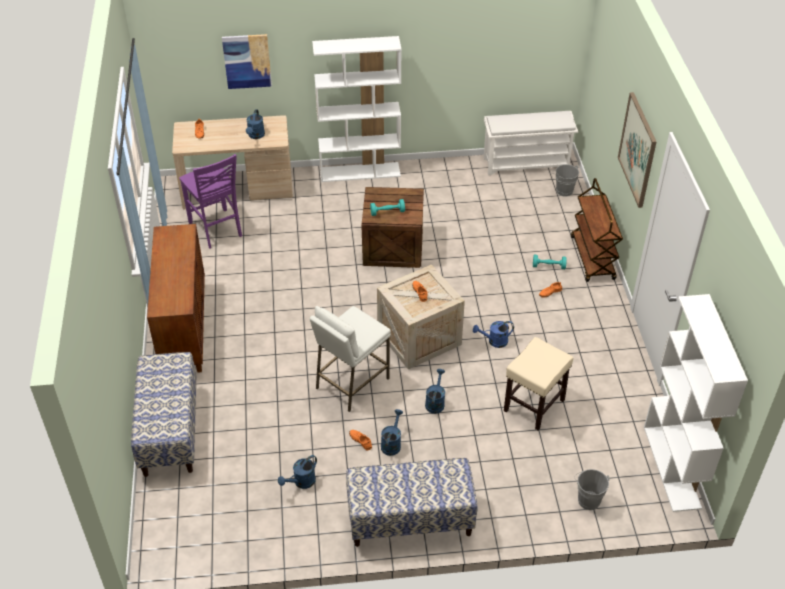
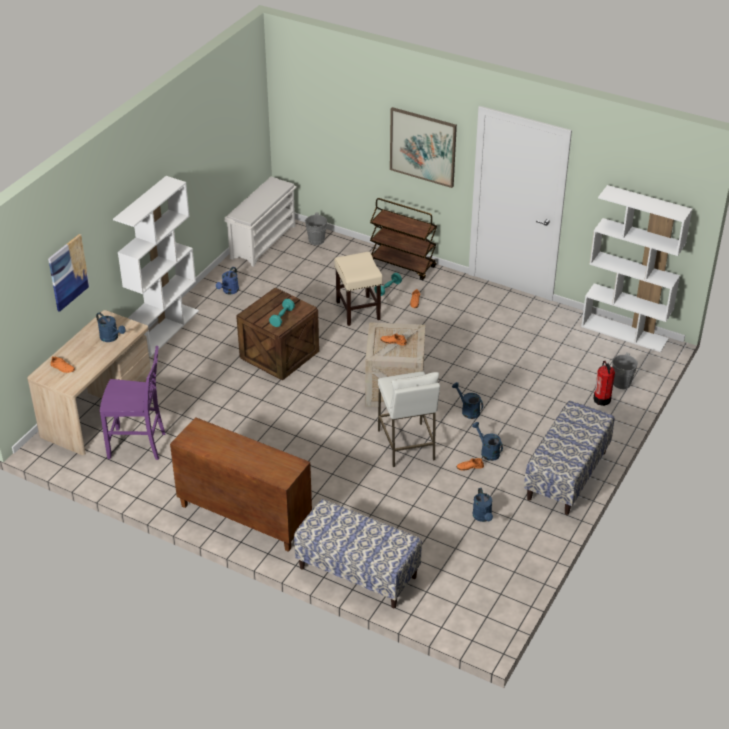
camera: 55 degrees left, 5 degrees down
(494, 341) = (436, 353): blue watering can -> blue watering can (229, 291)
(534, 406) = (516, 365): beige stool -> beige stool (358, 311)
(548, 496) = (602, 399): none -> fire extinguisher

